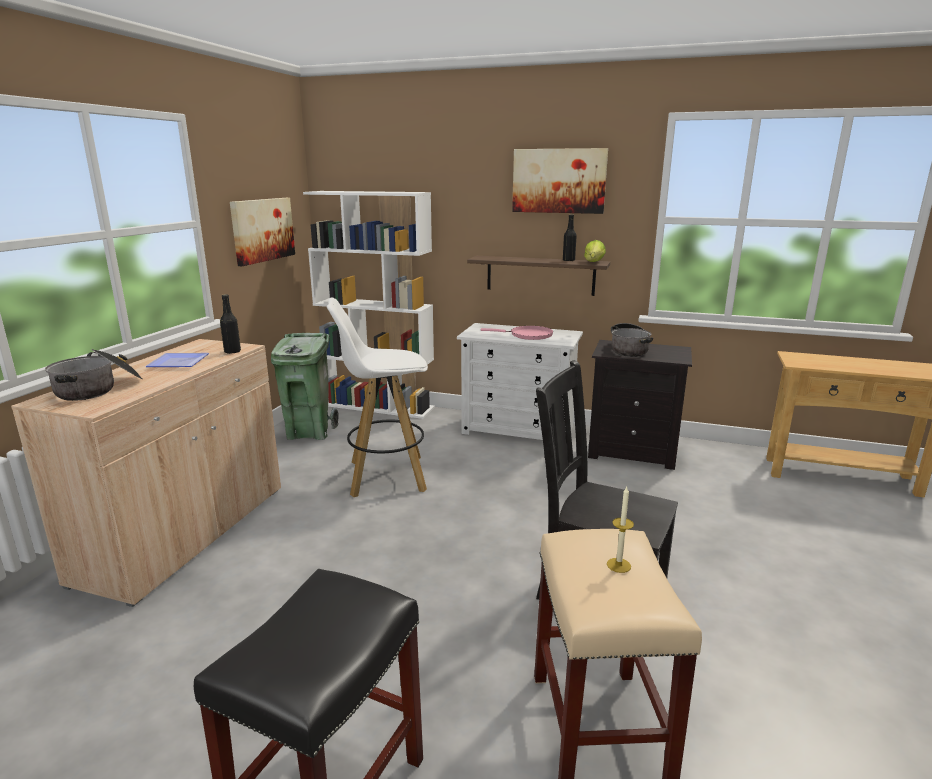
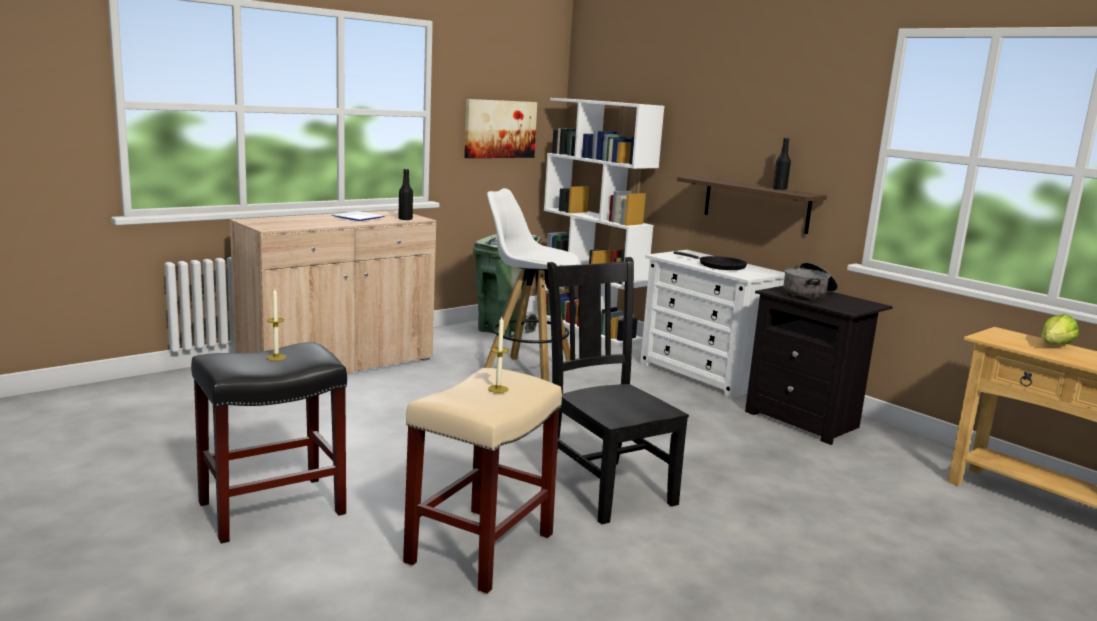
camera: 30 degrees right, 5 degrees down
(98, 389) = (287, 221): cooking pot -> none
(323, 625) = (276, 357): none -> candle
(528, 335) = (719, 266): pink frying pan -> black frying pan
(559, 181) = (783, 100): picture -> none
(592, 263) = (798, 193): lettuce -> lettuce (1051, 347)

